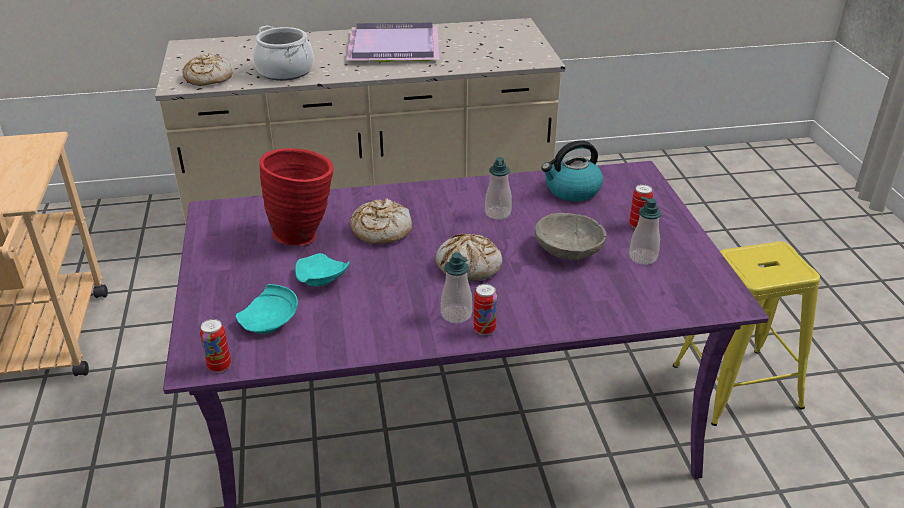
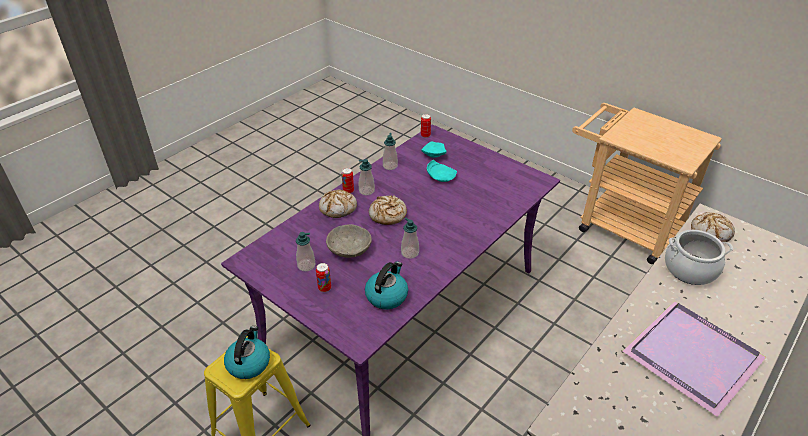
camera: 140 degrees right, 5 degrees up
(304, 234) = (481, 191): red vase -> none
(365, 338) = (390, 166): none -> soap dispenser
(380, 230) = (452, 211): bread -> bread (338, 208)
(760, 260) = (248, 363): none -> kettle

